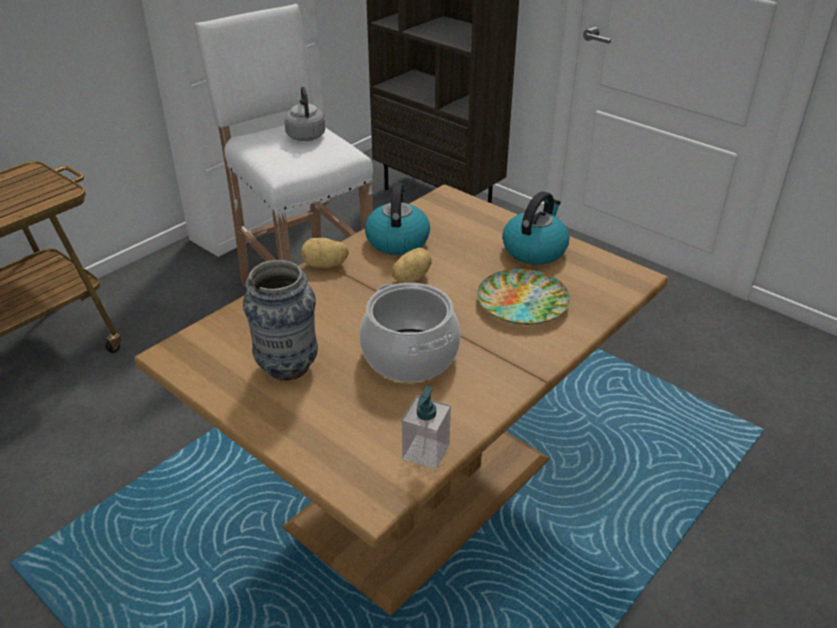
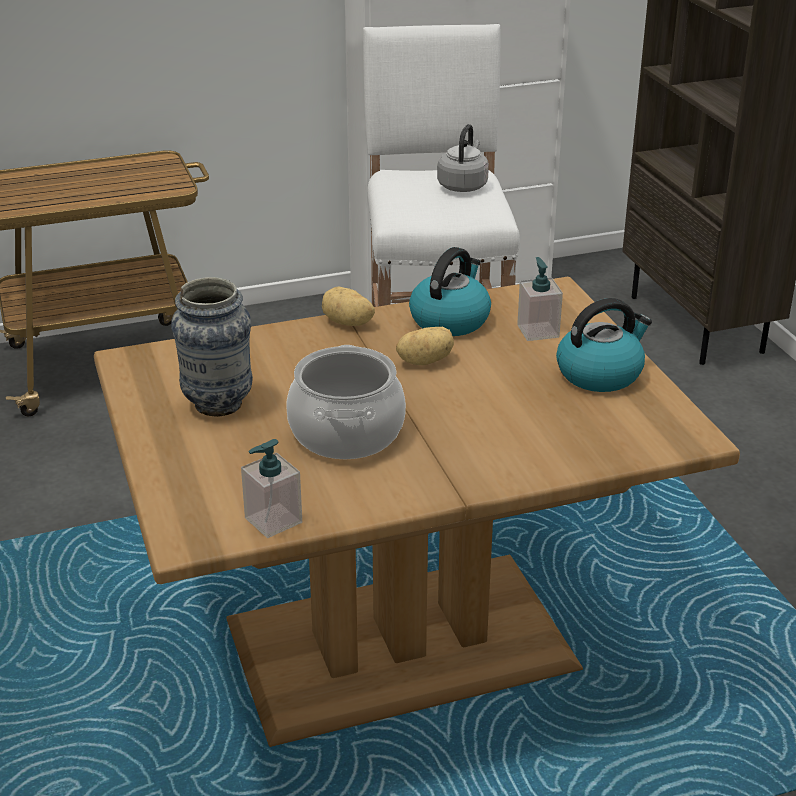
camera: 30 degrees right, 5 degrees down
(464, 230) = (538, 331): none -> soap dispenser
(523, 303) = (524, 422): plate -> none

